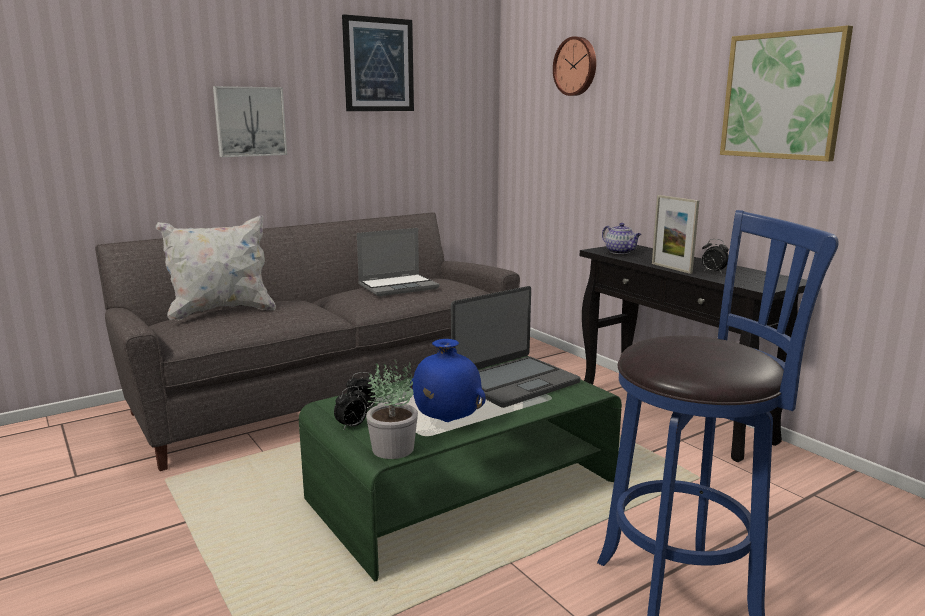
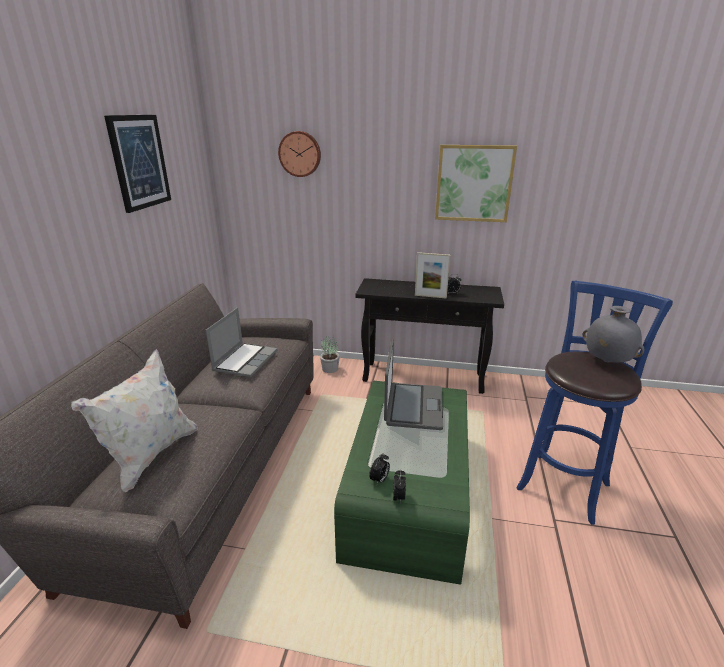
camera: 45 degrees left, 10 degrees up
(250, 121) = (53, 247): picture -> none
(393, 448) = (448, 497): potted plant -> potted plant (330, 368)
(446, 421) = (435, 458): blue vase -> none
(620, 252) = (380, 289): teapot -> none
(735, 353) = (606, 361): none -> grey vase

